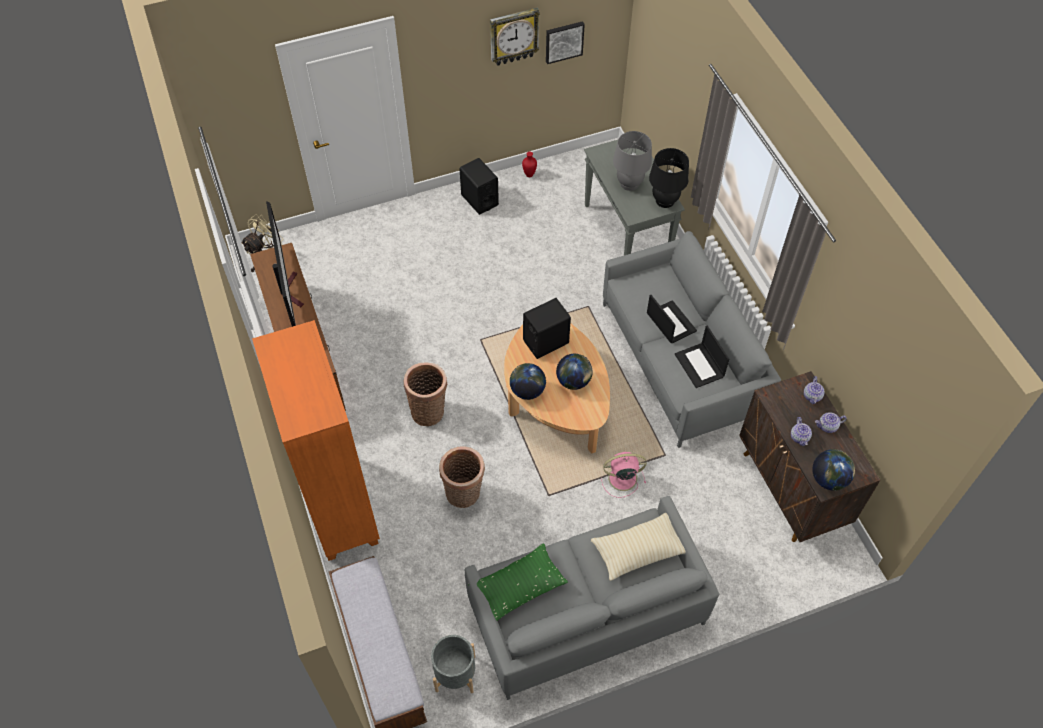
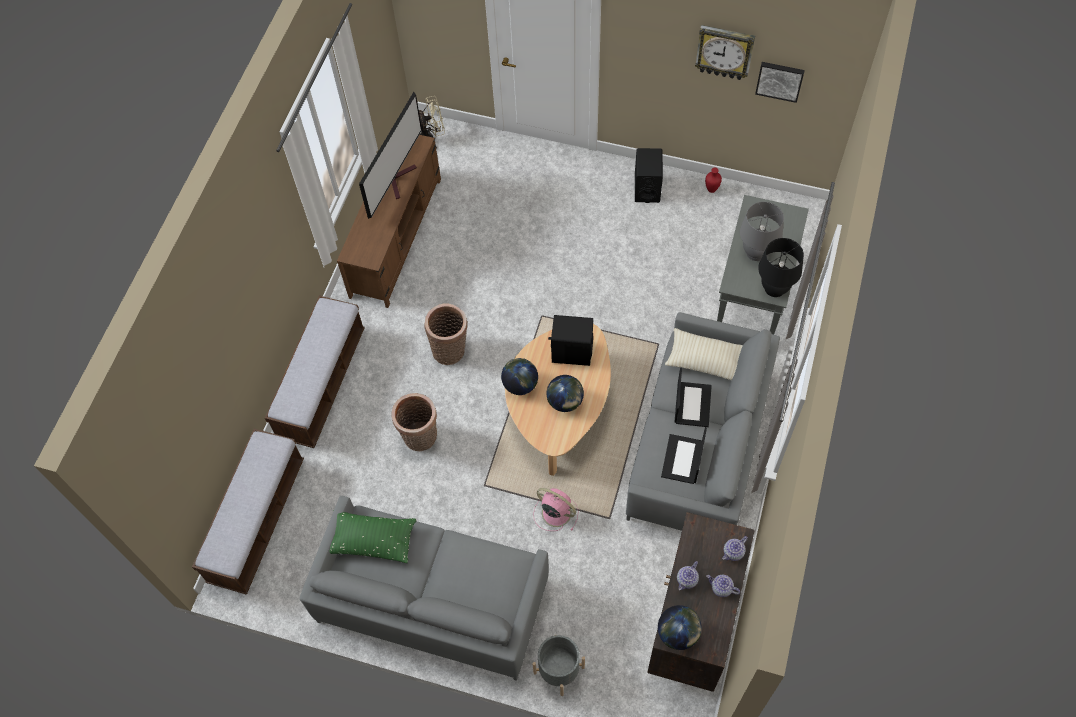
camera: 40 degrees right, 5 degrees up
(340, 506) = (322, 384): orange bookcase -> bench
(455, 673) = (297, 574): grey planter -> grey planter (559, 670)
(638, 551) = (488, 579): beige pillow -> beige pillow (706, 361)

